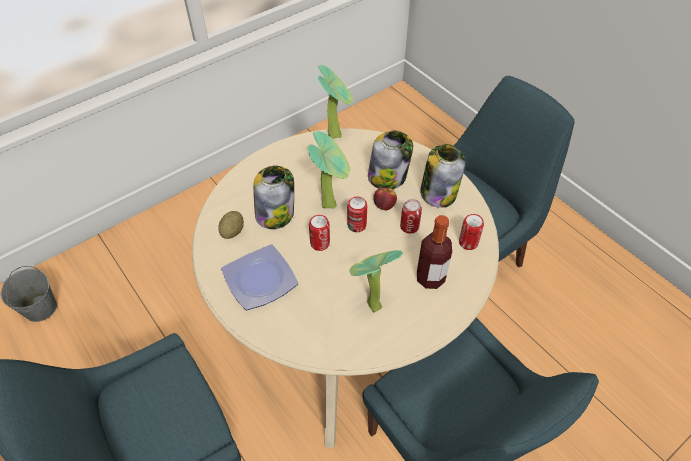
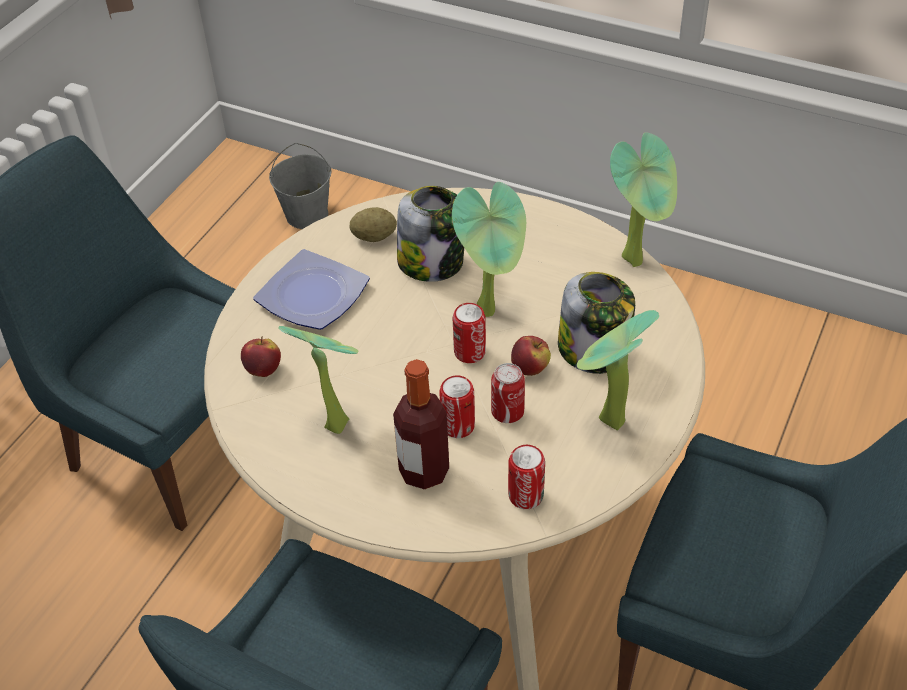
camera: 65 degrees right, 5 degrees down
(306, 328) = (263, 369): none -> apple
(320, 243) = (410, 327): can -> can (458, 426)
(438, 193) = (606, 423): jar -> potted plant

